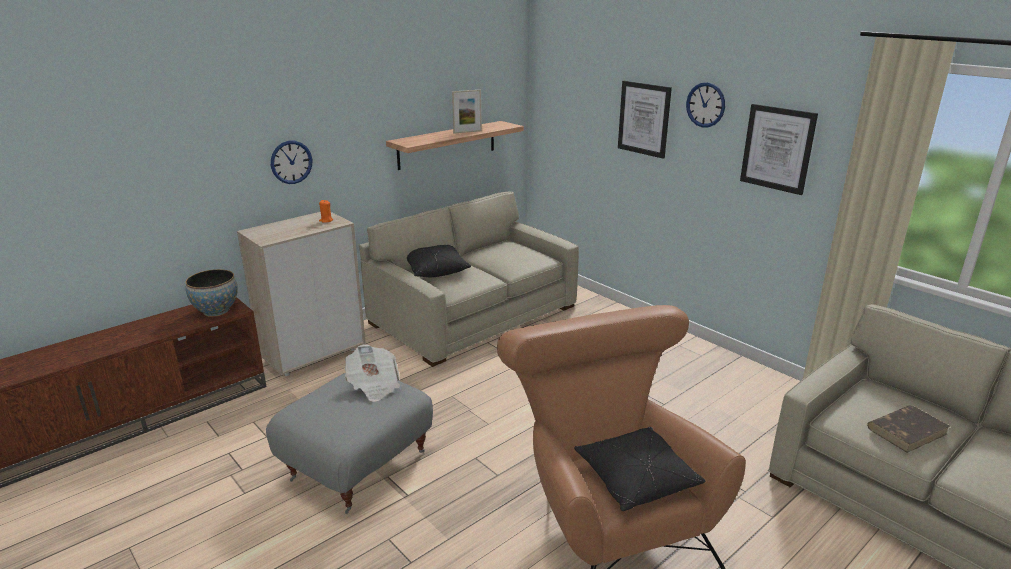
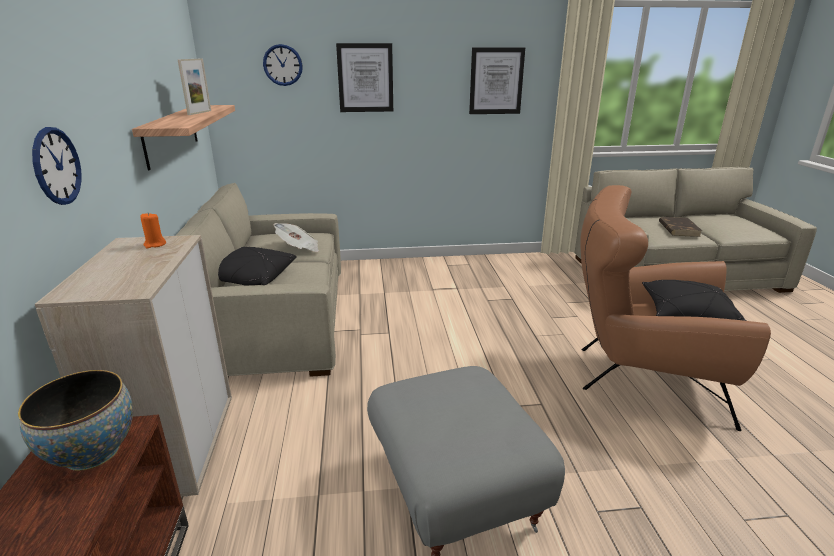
camera: 55 degrees left, 0 degrees up
(373, 385) = (443, 386): newspaper -> newspaper (299, 248)
(705, 105) = (428, 55): wall clock -> wall clock (283, 65)

